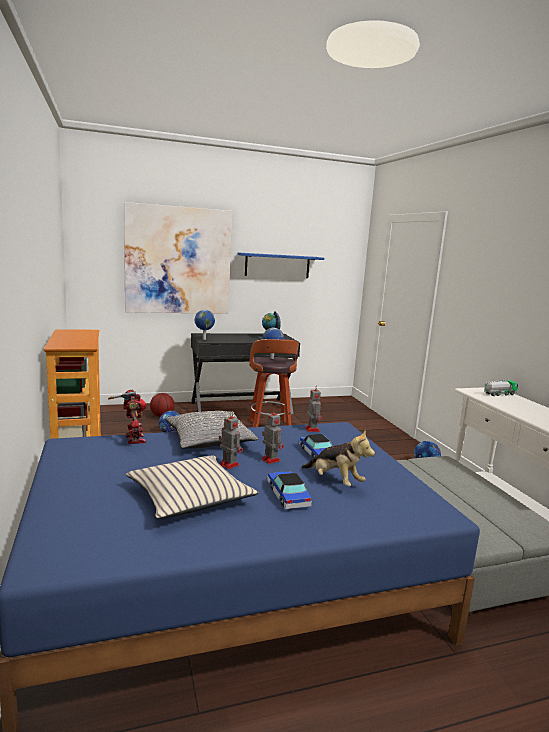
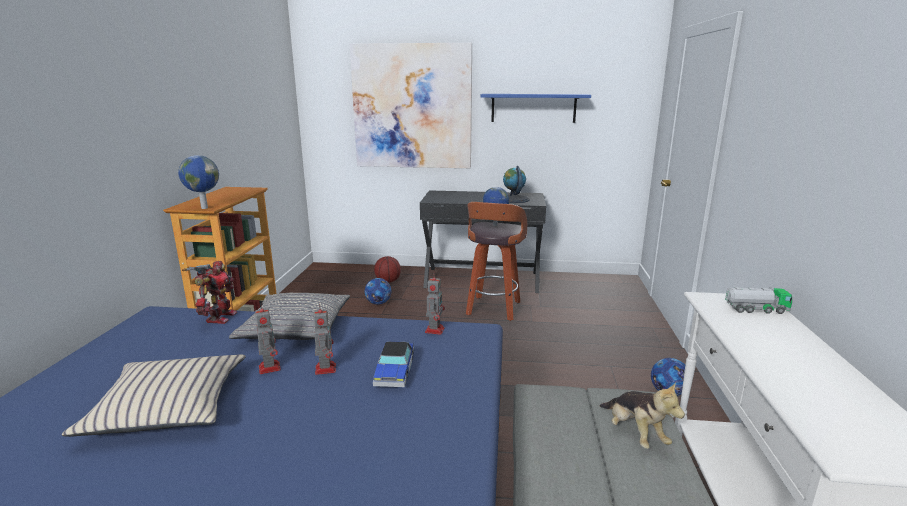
camera: 25 degrees right, 5 degrees up
(203, 339) = (431, 198): globe -> globe (204, 208)
(288, 495) = (276, 428): toy car -> none
(334, 481) = (363, 418): plush toy -> plush toy (634, 434)

